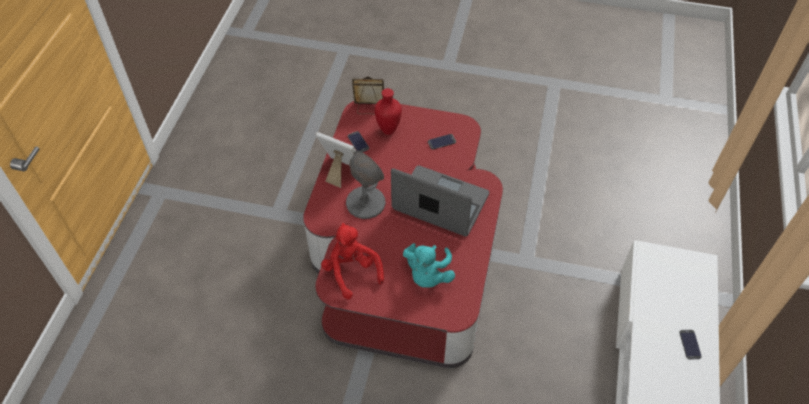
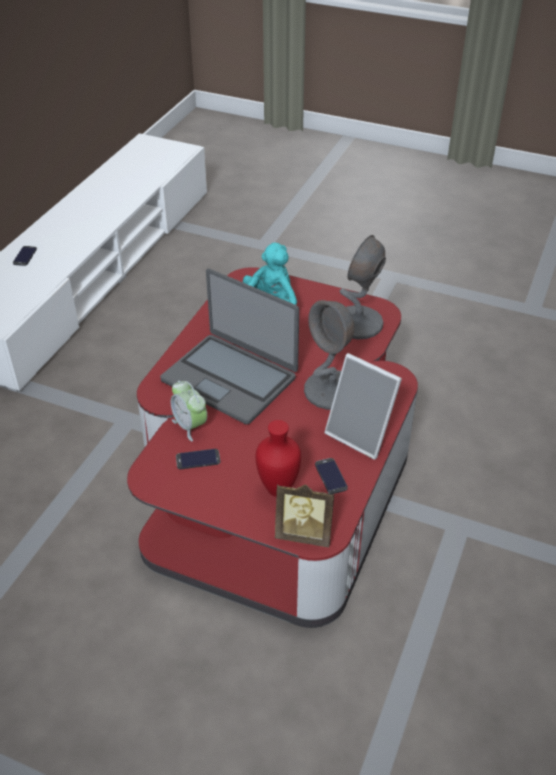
camera: 170 degrees left, 10 degrees down
(351, 271) = (357, 323): red plush toy -> grey table lamp
(455, 163) = (190, 426): none -> alarm clock

